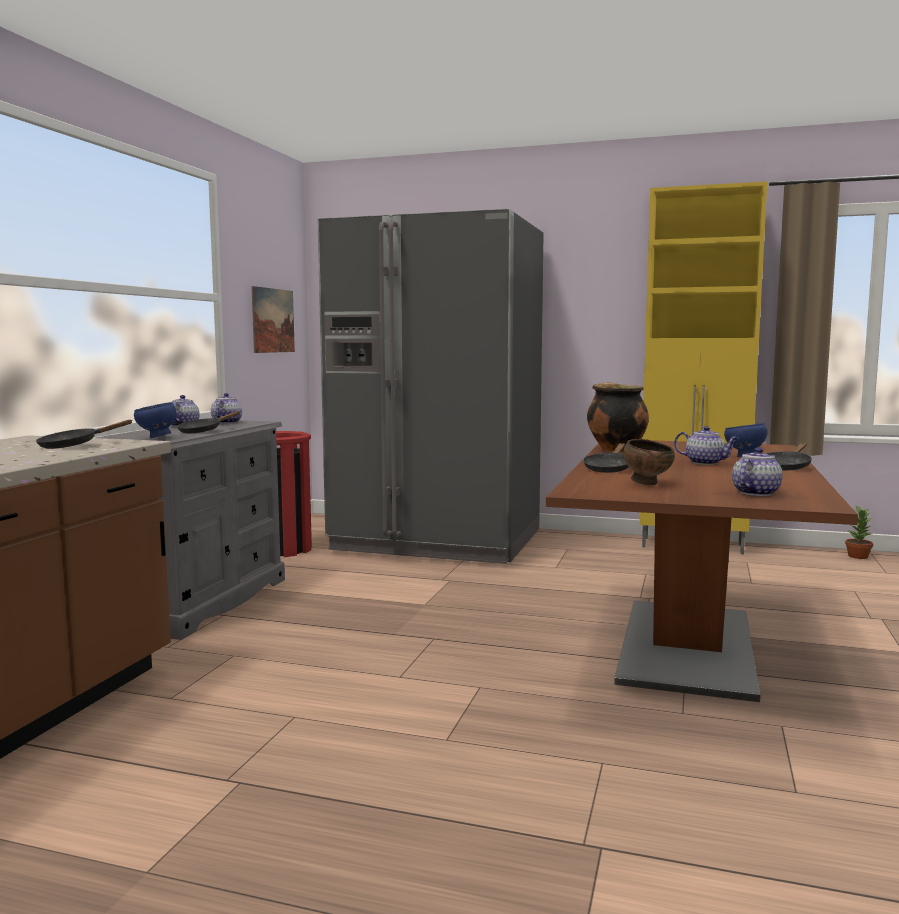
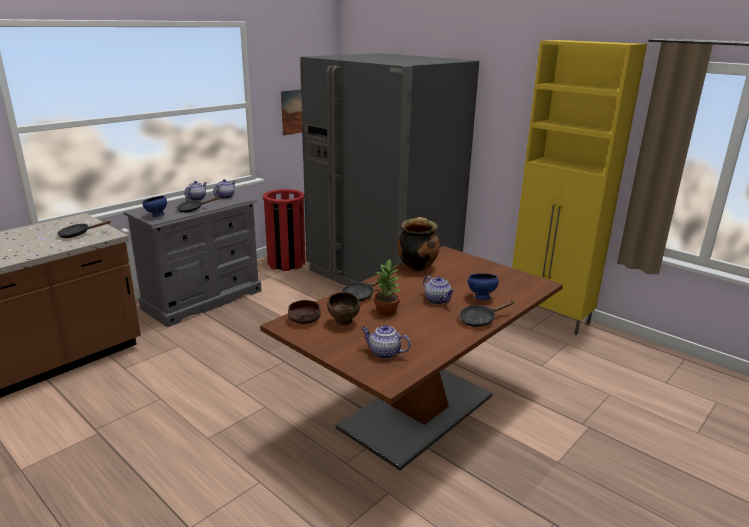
camera: 25 degrees right, 15 degrees up
(595, 487) = (305, 320): none -> brown bowl
(755, 493) = (384, 353): teapot -> teapot turned 135 degrees counterclockwise
(858, 556) = (668, 359): potted plant -> potted plant (387, 311)

